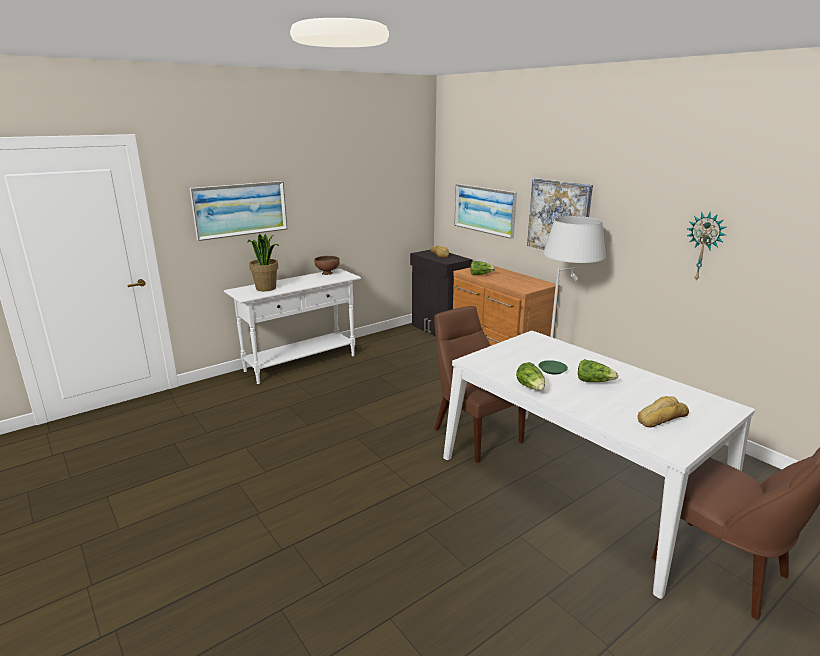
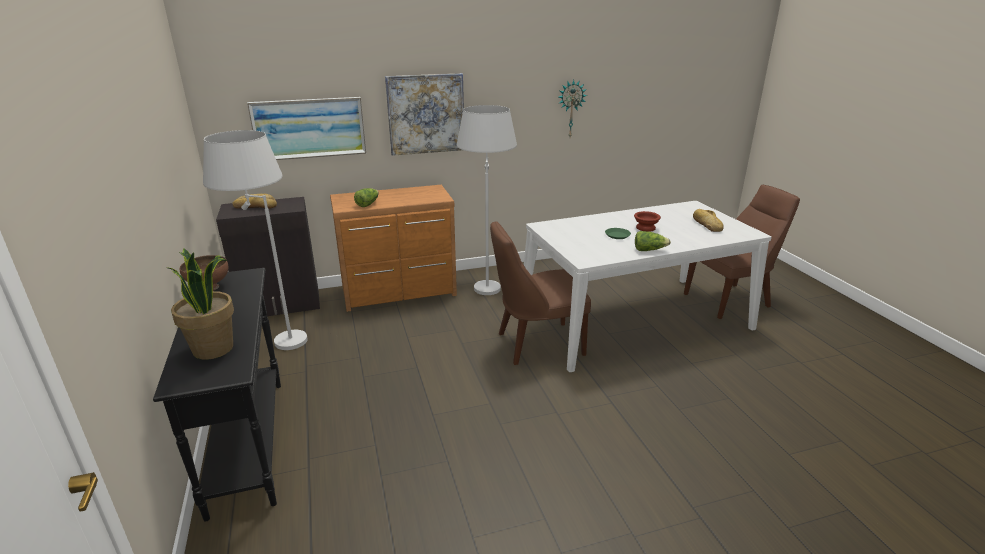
camera: 70 degrees left, 5 degrees up
(240, 209) = (107, 224): picture -> none
(301, 363) = (248, 443): white console table -> black console table
(400, 340) = (275, 338): none -> white floor lamp
(594, 381) = (644, 228): lettuce -> brown bowl

